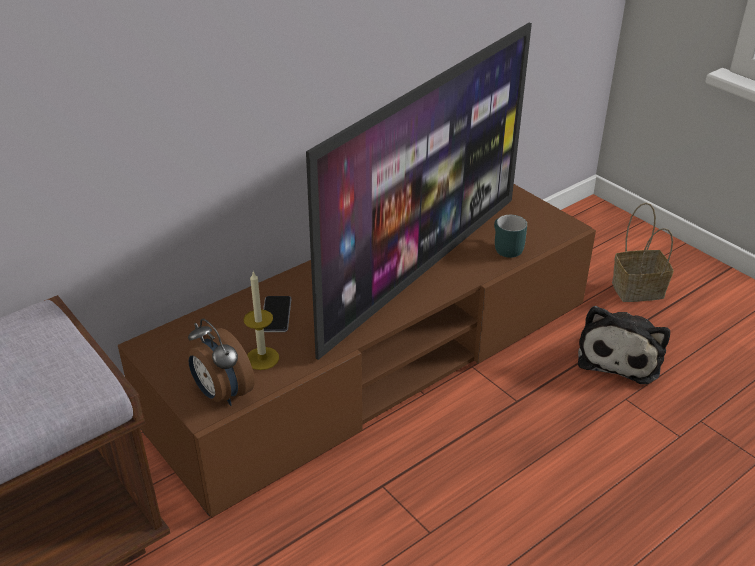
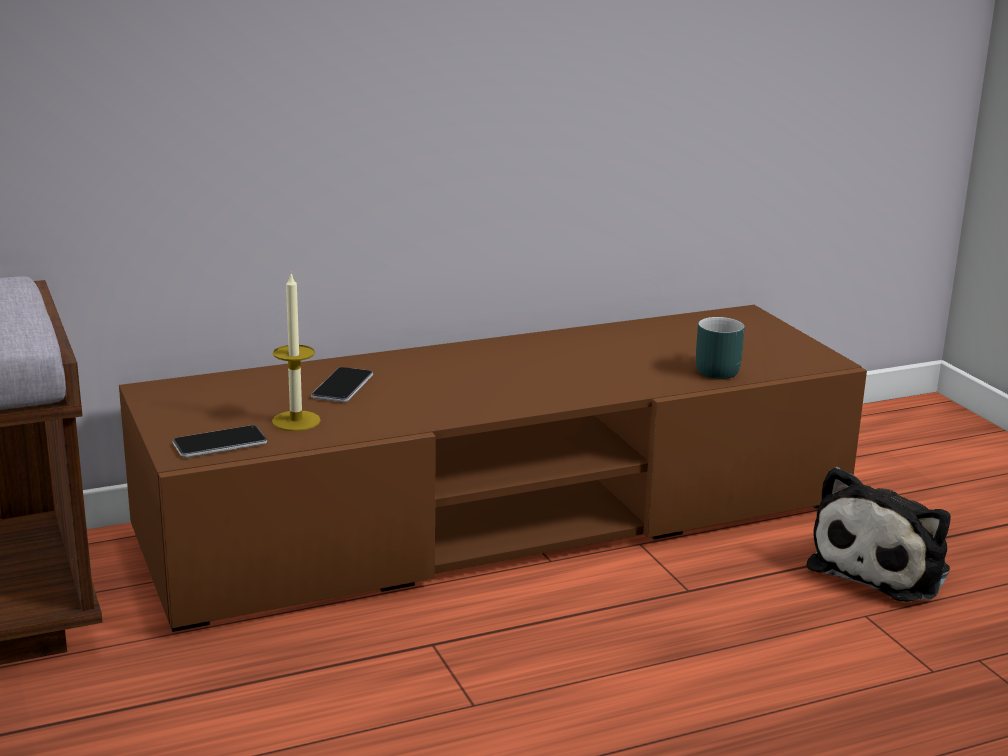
camera: 15 degrees right, 15 degrees down
(222, 394) = (220, 444): alarm clock -> phone
(421, 268) = (575, 372): television -> none
(639, 289) = (955, 501): basket -> none

